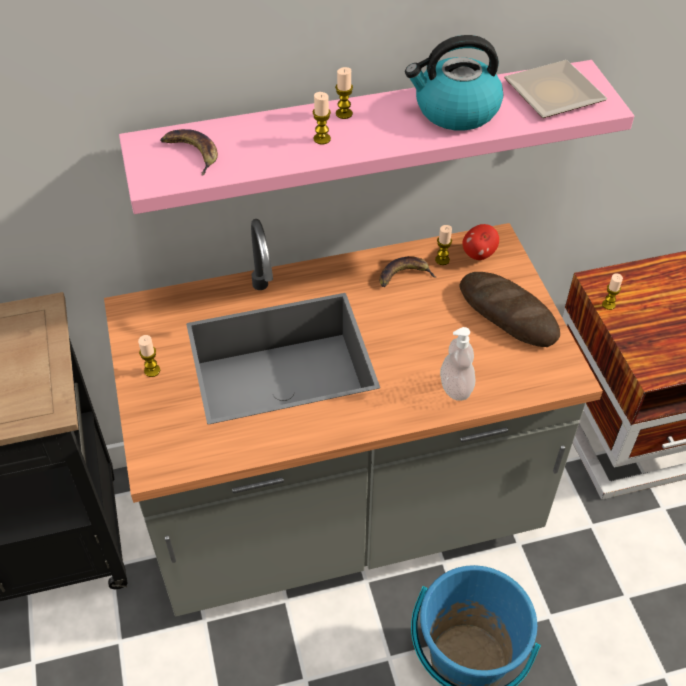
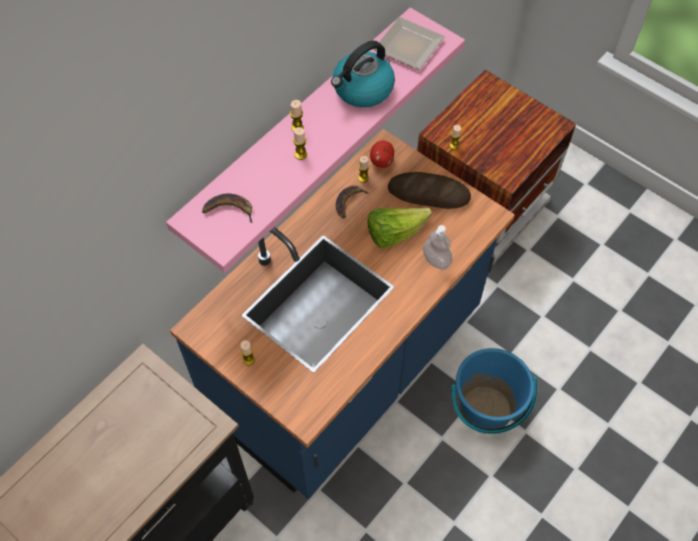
camera: 35 degrees left, 10 degrees up
(343, 510) = (349, 367): grey counter -> blue counter
(429, 333) = (394, 234): none -> lettuce

